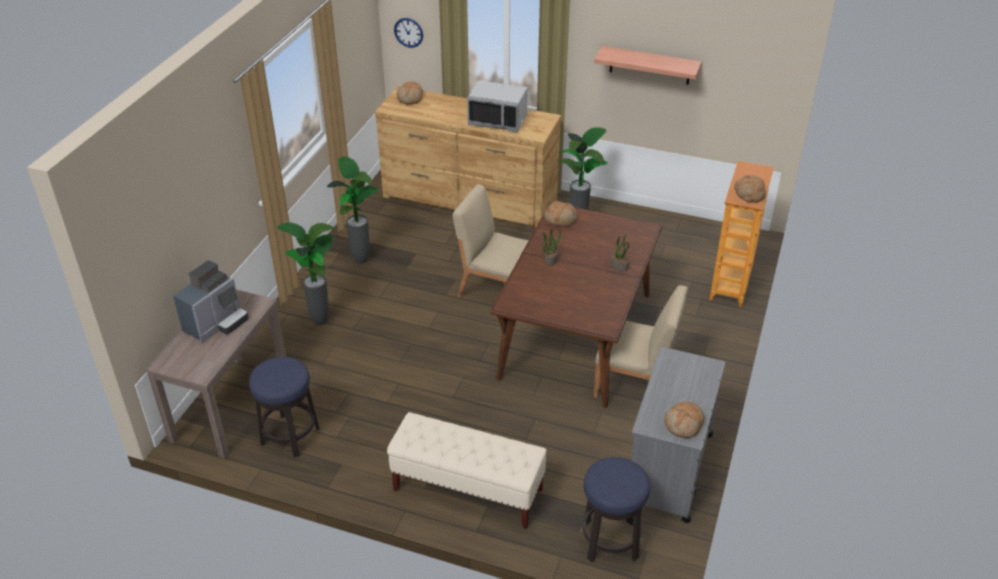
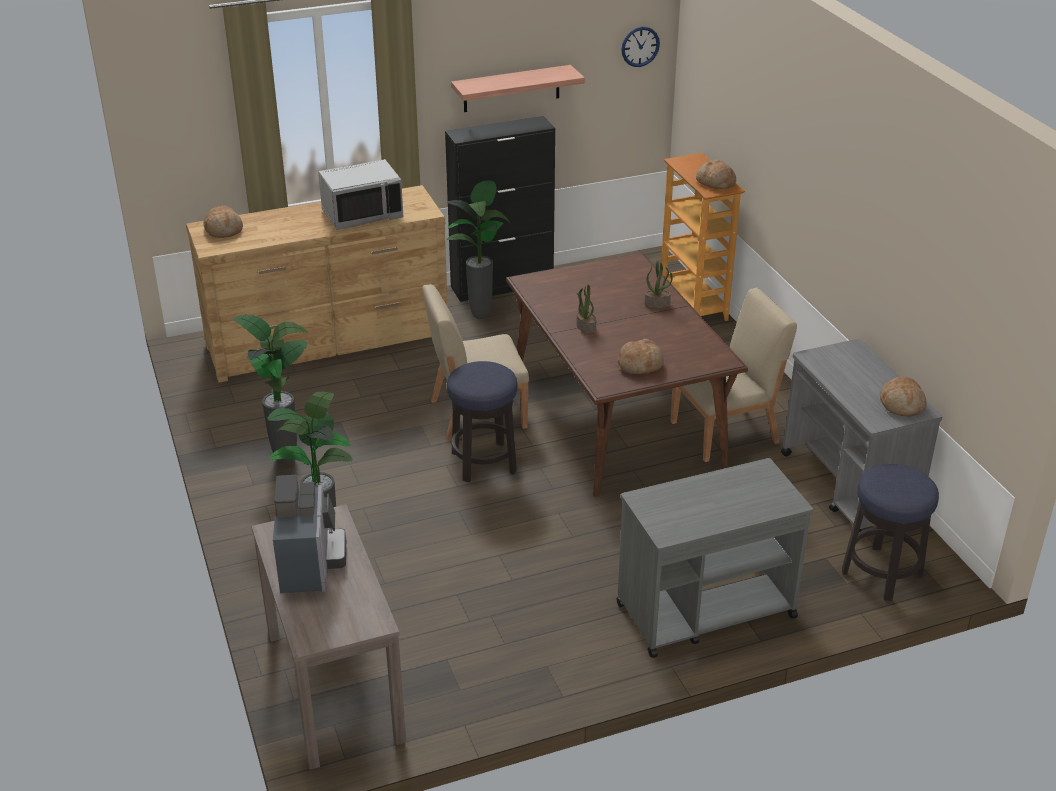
camera: 40 degrees left, 5 degrees down
(290, 436) = (450, 674): stool -> stool (483, 462)
(408, 32) = (181, 144): wall clock -> wall clock (640, 46)
(467, 490) = (704, 610): beige bench -> grey cart
(560, 219) = (541, 288): bread -> bread (640, 364)
(618, 210) = (502, 285): none -> black cabinet

